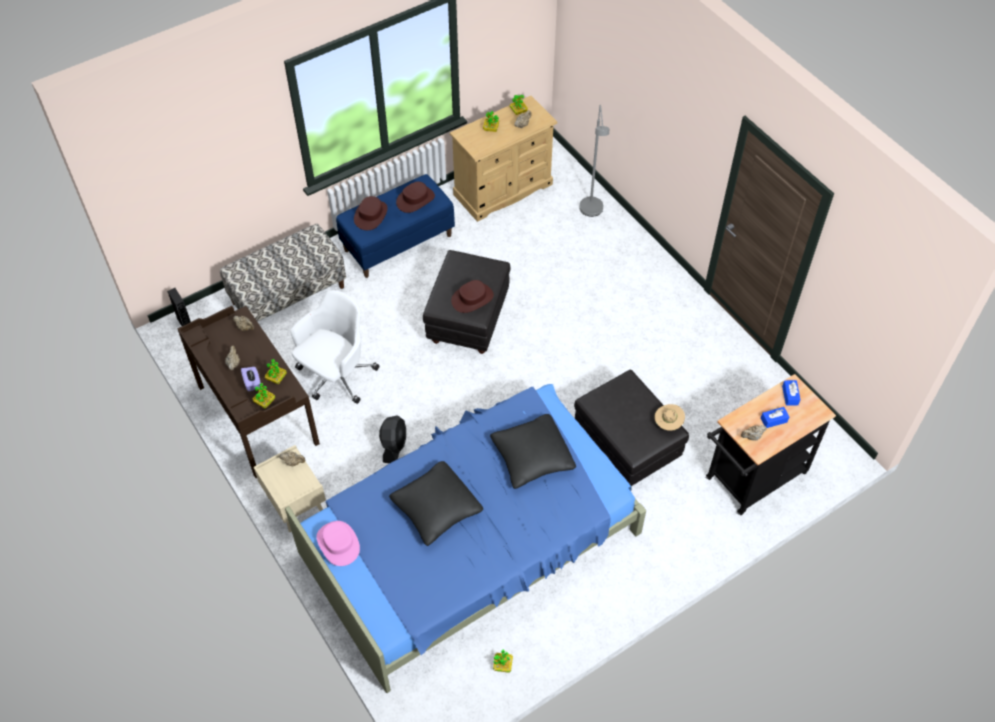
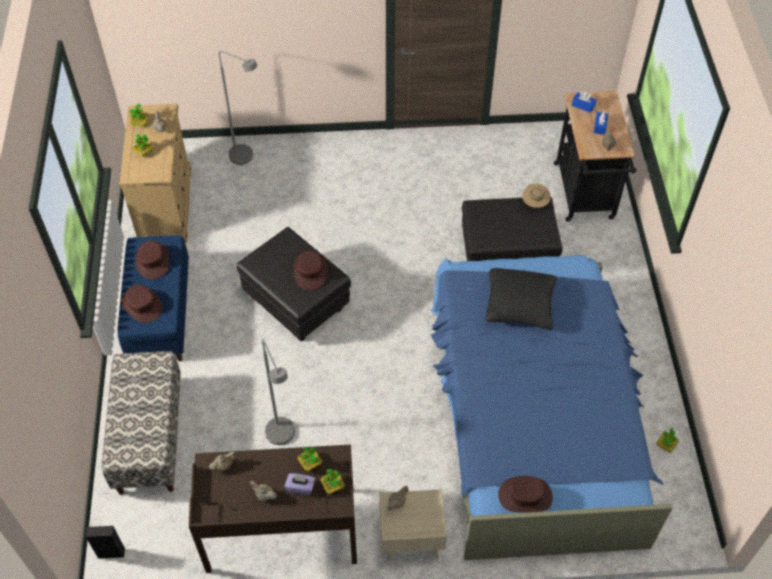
camera: 60 degrees left, 0 degrees up
(336, 376) = (283, 439): white office chair -> grey floor lamp
(338, 543) = (525, 496): pink hat -> brown hat
(394, 446) = (396, 426): black fan -> none
(436, 508) = (531, 400): black pillow -> none

